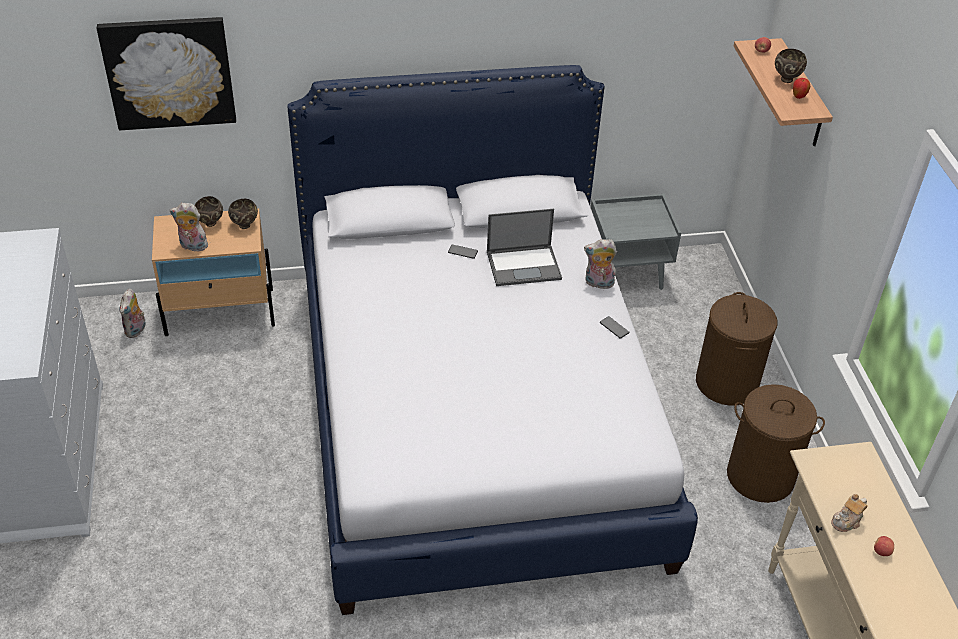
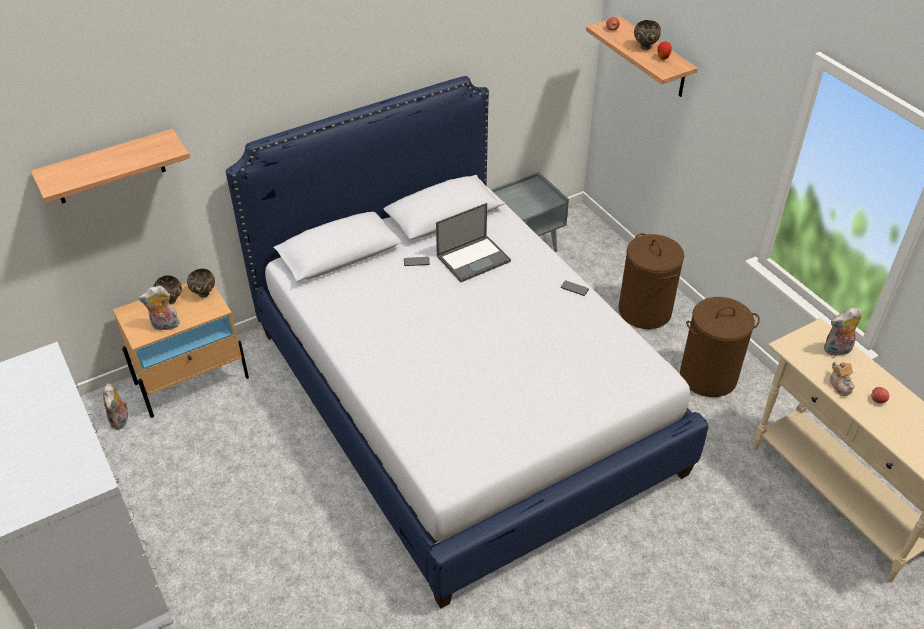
camera: 20 degrees left, 0 degrees up
(169, 72) = (109, 167): picture -> shelf
(598, 283) = (541, 256): plush toy -> plush toy (837, 350)
(847, 521) = (840, 385): teapot -> teapot turned 45 degrees counterclockwise

